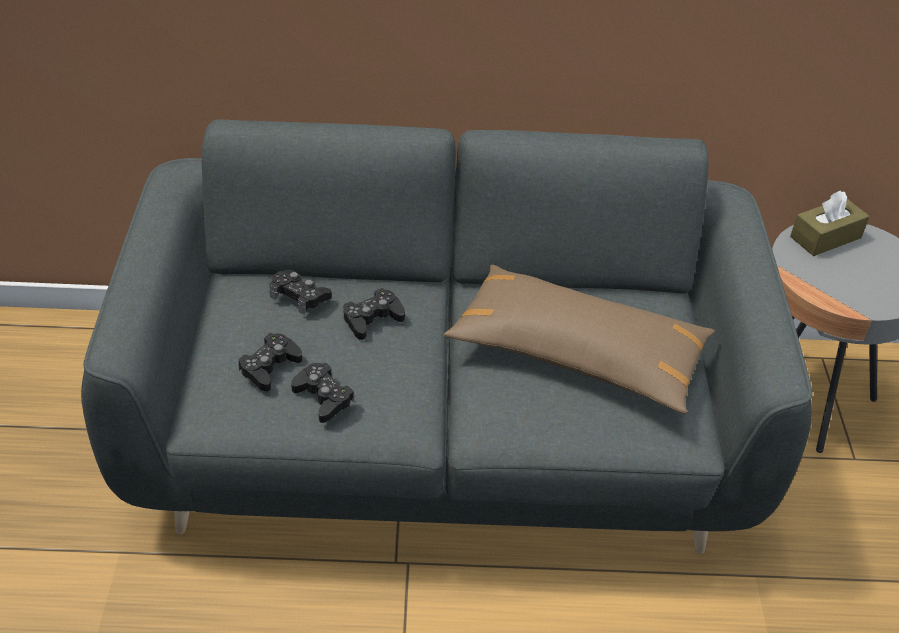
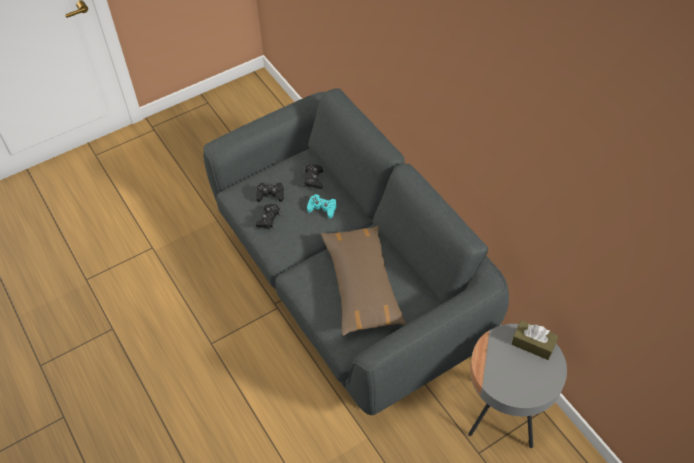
camera: 60 degrees right, 10 degrees up
(372, 319) = (322, 208): black game controller -> turquoise game controller

